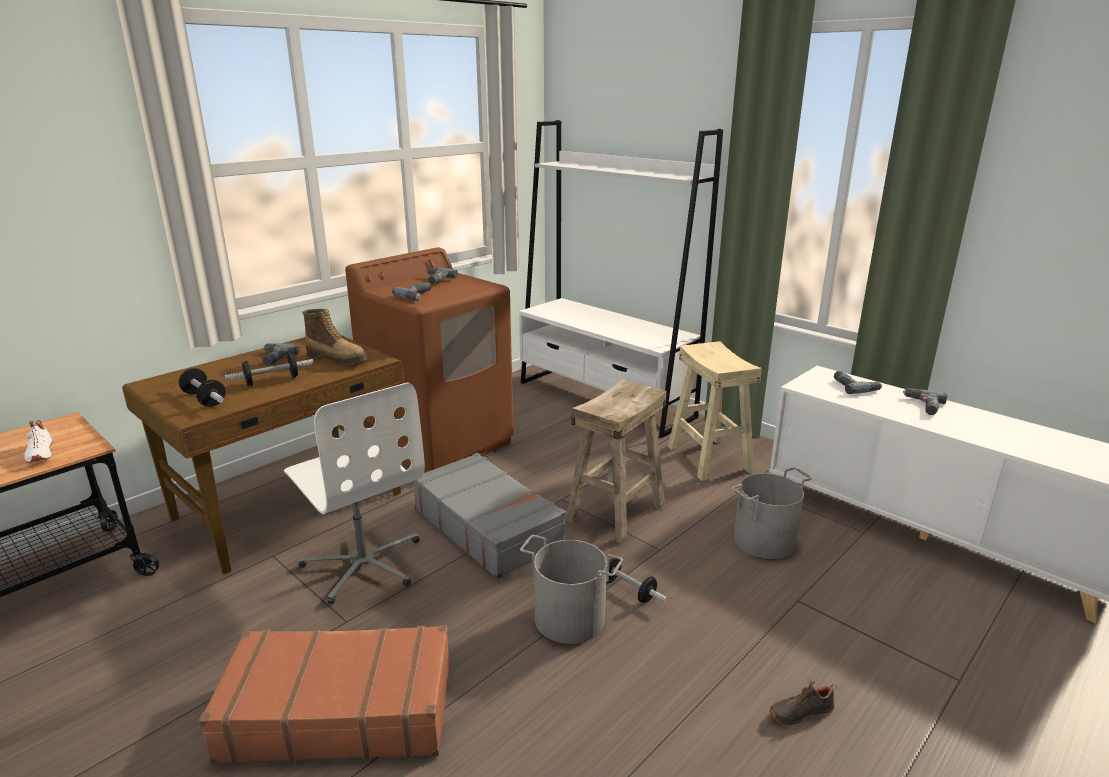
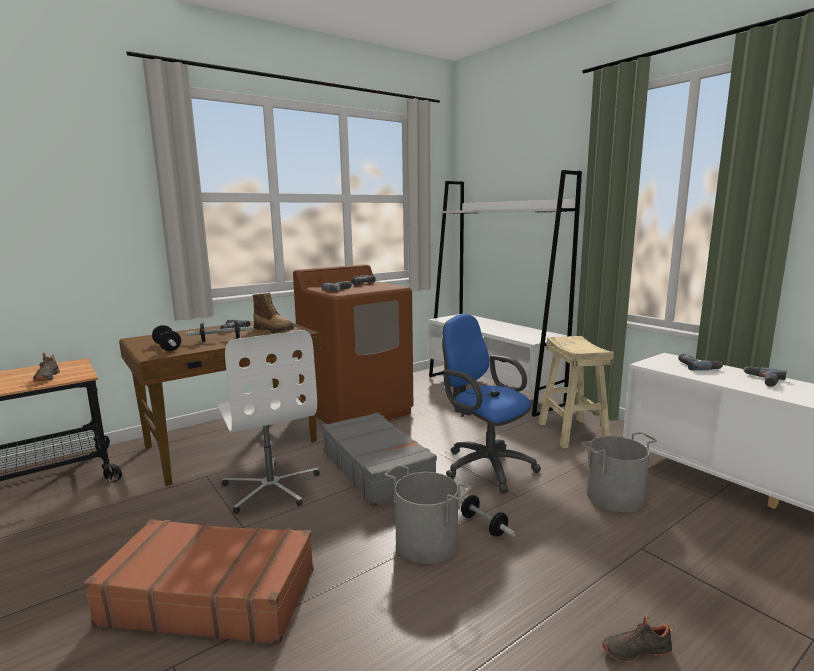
camera: 10 degrees right, 10 degrees down
(39, 453) = (46, 377): white shoe -> black shoe
(615, 512) = (484, 466): beige stool -> blue office chair

